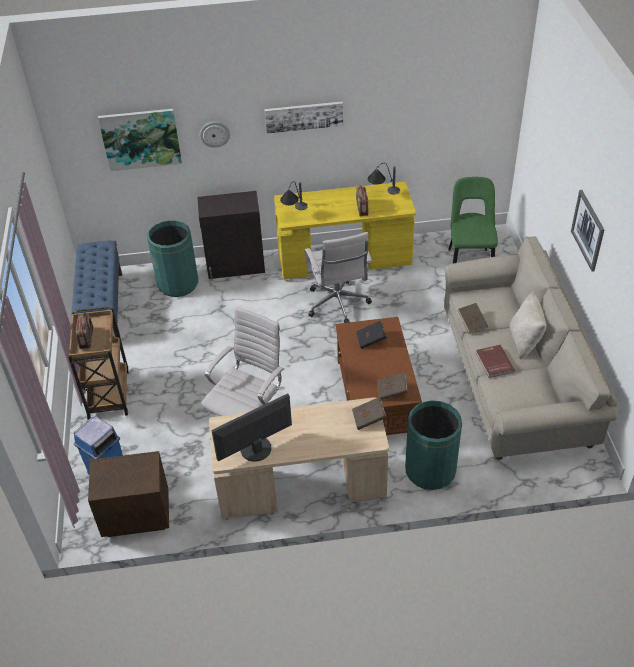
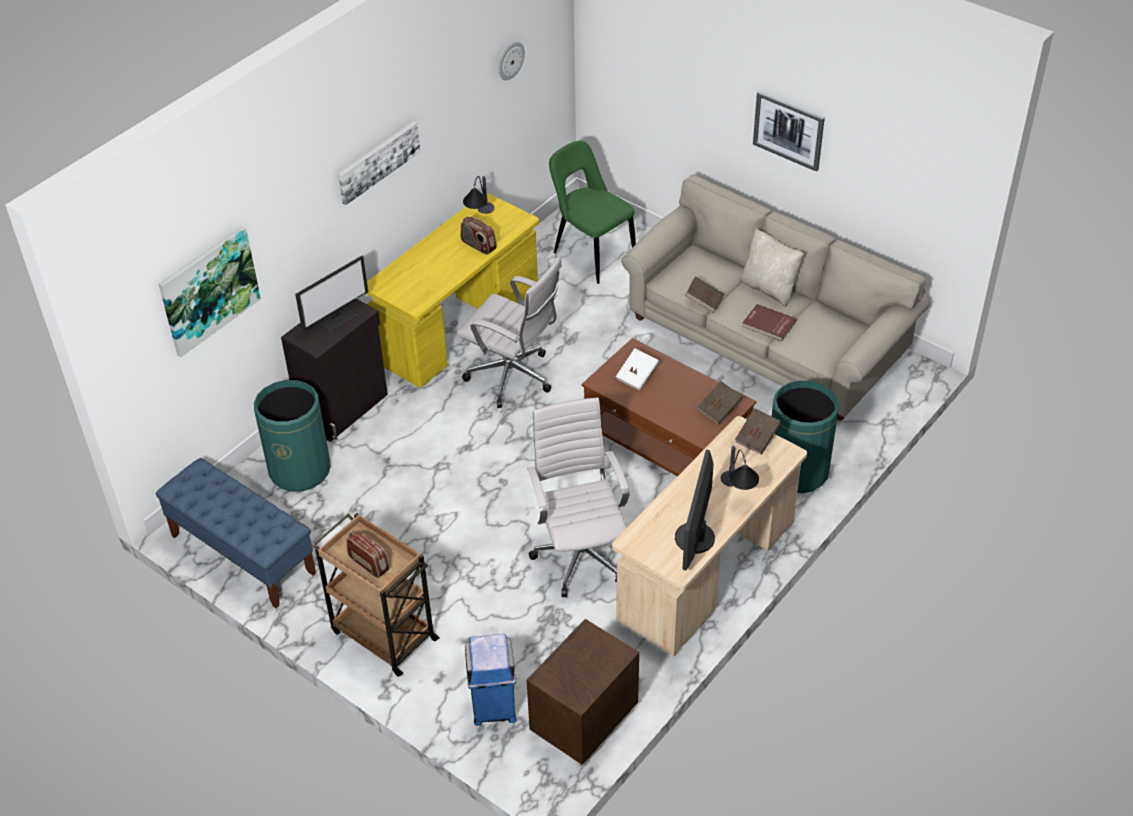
camera: 45 degrees left, 0 degrees up
(214, 134) = (289, 236): wall clock -> wall clock (510, 60)
(234, 202) = (336, 317): none -> monitor
(294, 213) = (412, 292): table lamp -> table lamp (737, 494)
(371, 340) = (637, 376): black book -> white book

